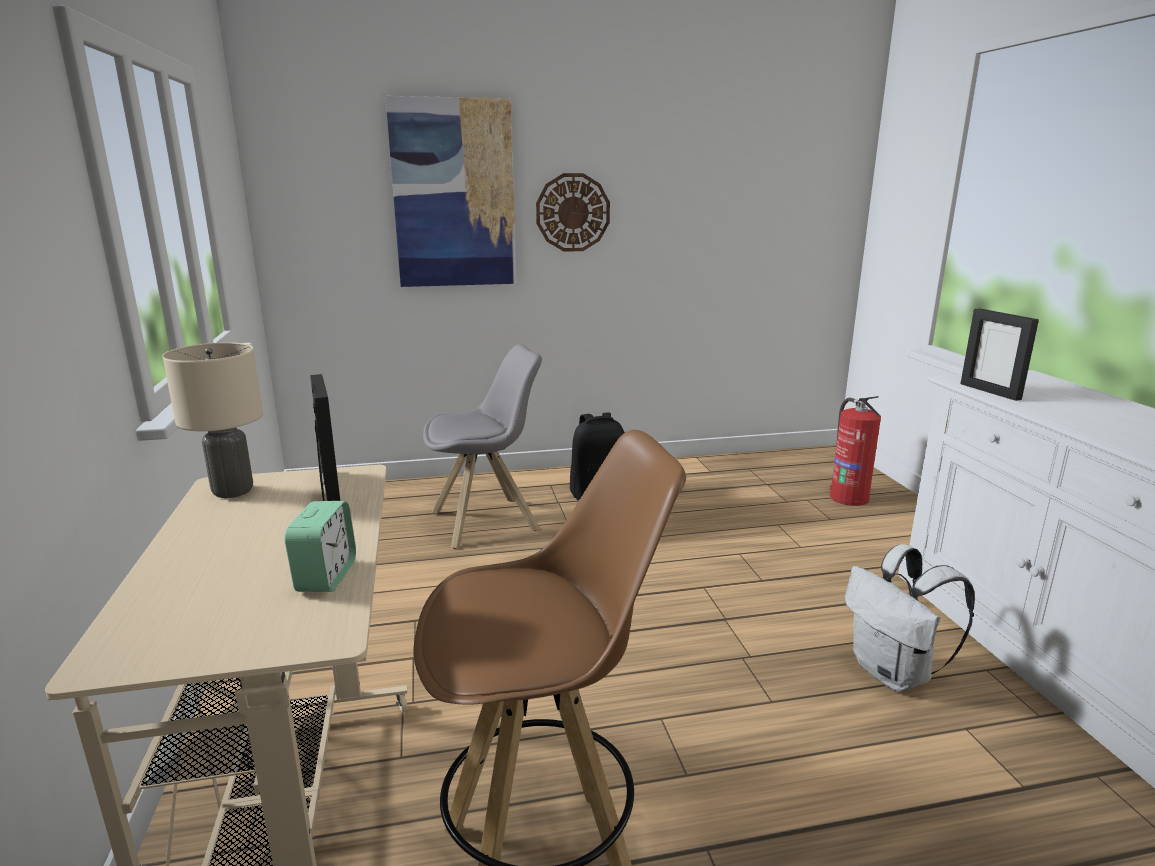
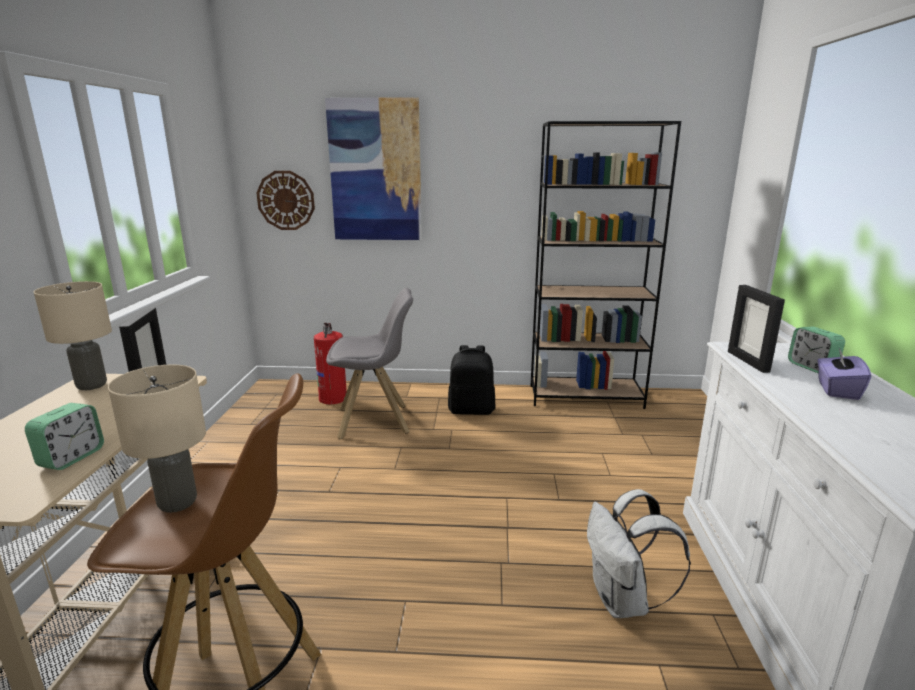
camera: 15 degrees right, 0 degrees up
(492, 613) = (179, 502): none -> beige table lamp
(573, 212) = (467, 186): wall clock -> wall clock (286, 200)
(722, 465) = (585, 396): none -> beige bookcase
(848, 497) = (680, 437): fire extinguisher -> fire extinguisher (333, 398)
(1052, 392) = (811, 367): none -> alarm clock
(1097, 410) = (837, 390): none -> purple tissue box

